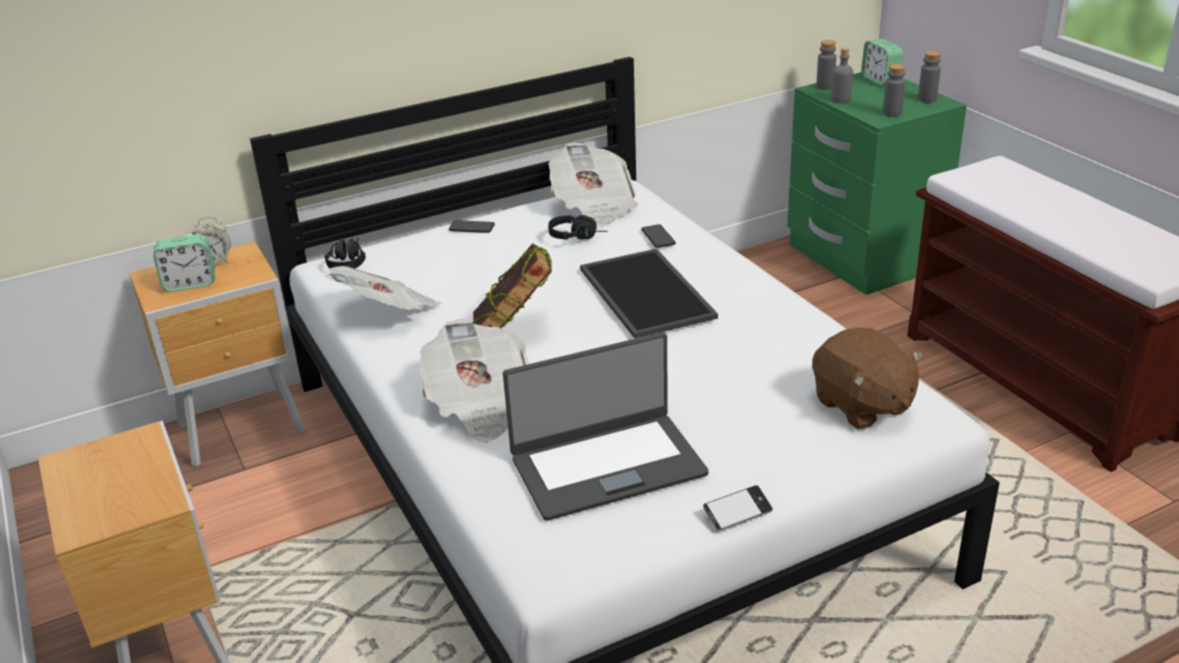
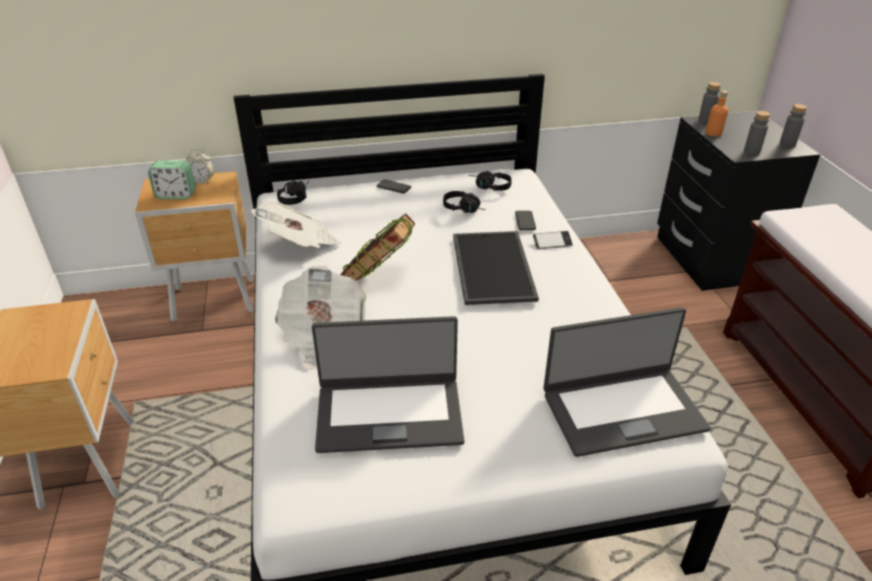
camera: 15 degrees right, 5 degrees up
(594, 207) = (488, 187): newspaper -> black headphones
(737, 512) = (471, 487): phone -> phone (552, 243)
(840, 100) = (713, 133): grey bottle -> orange bottle
(862, 258) = (710, 259): green nightstand -> black nightstand
(862, 405) = (622, 410): brown plush toy -> laptop
(880, 80) = (754, 121): alarm clock -> none

